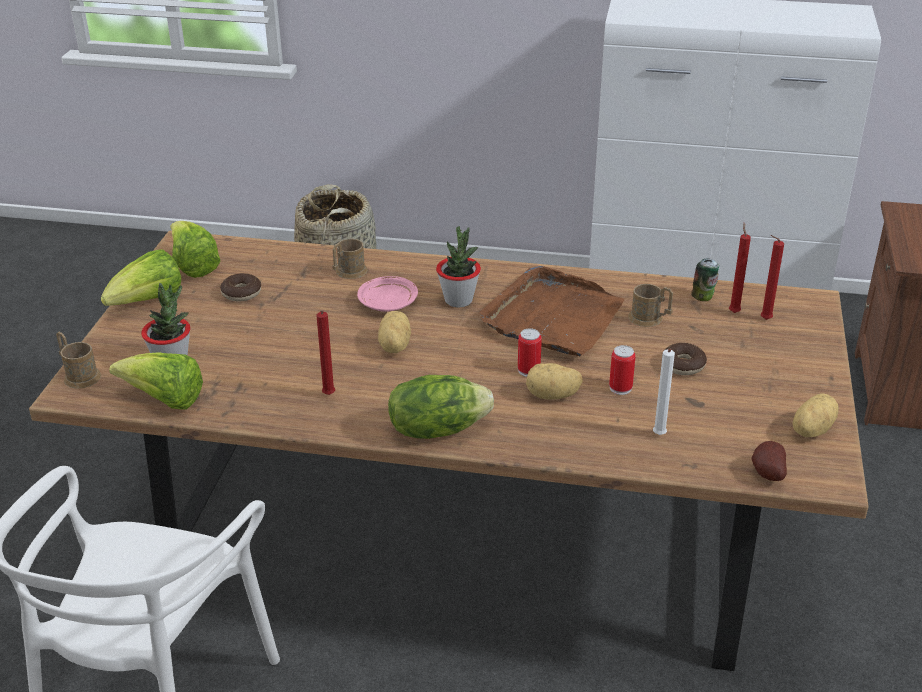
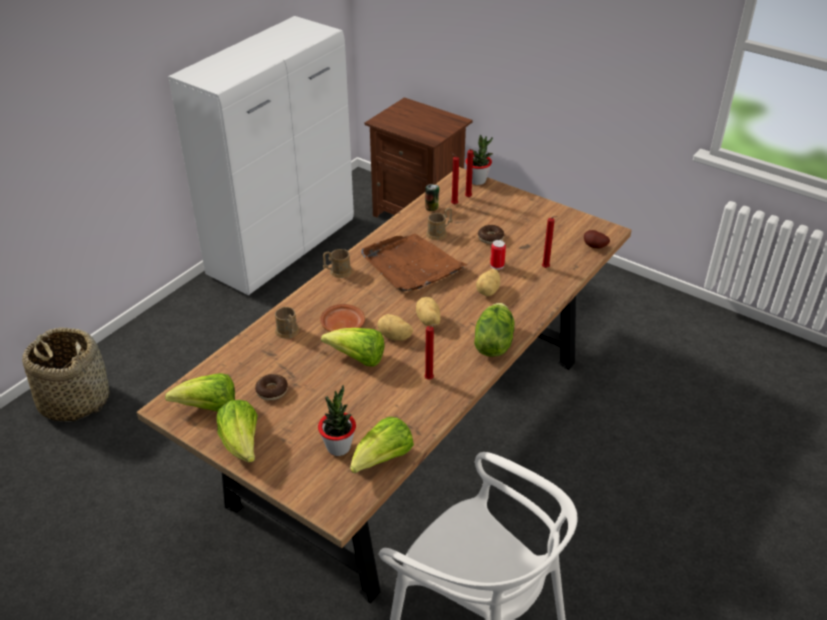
camera: 65 degrees left, 5 degrees up
(78, 375) = (317, 503): brown mug -> brown mug (337, 272)
(332, 332) = (358, 359): none -> lettuce
(388, 303) = (342, 325): pink plate -> brown plate
(458, 300) = (363, 295): potted plant -> potted plant (477, 180)
(528, 370) = (458, 291): can -> none
(658, 436) = (546, 268): white candle -> red candle
(810, 429) = (568, 221): potato -> potato (428, 321)

